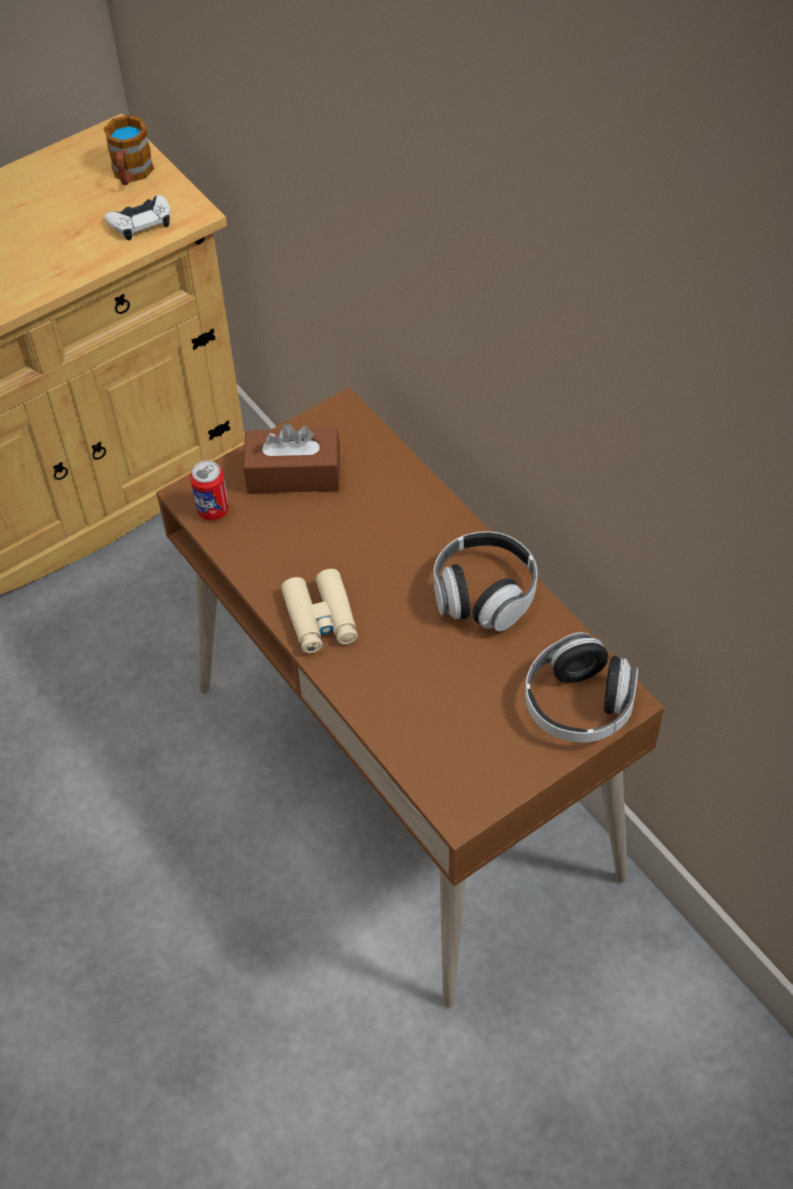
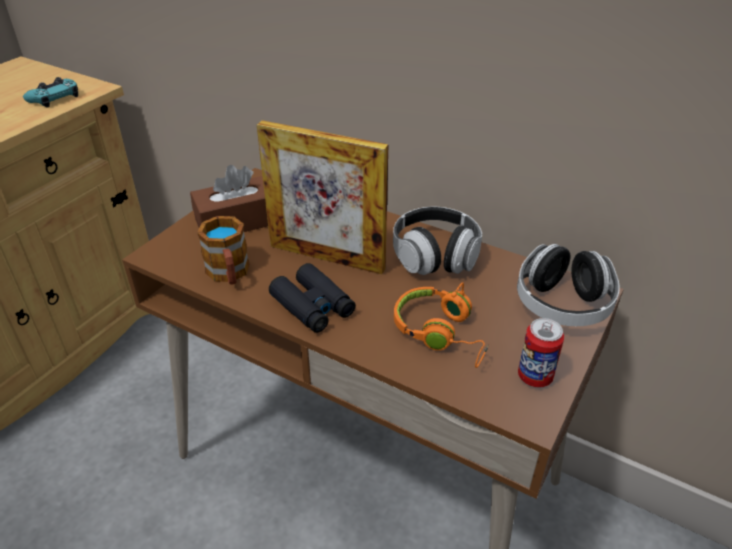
camera: 25 degrees left, 15 degrees down
(131, 174) = (38, 79): mug -> mug (229, 274)
(141, 222) = (54, 98): white game controller -> turquoise game controller
(213, 510) = (179, 259): can -> can (534, 376)
(321, 619) = (313, 306): beige binoculars -> black binoculars
(365, 557) = (326, 257): none -> picture frame
(431, 695) = (441, 333): none -> orange headphones

